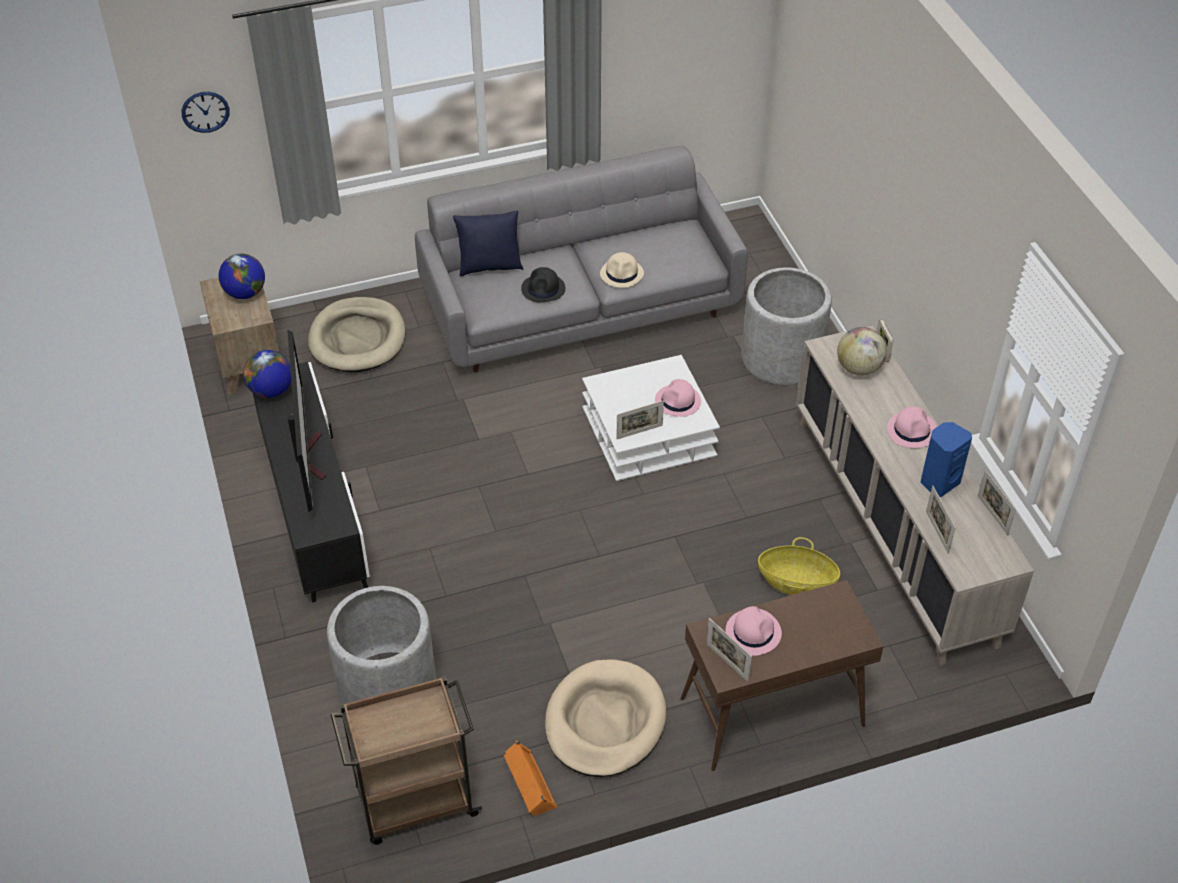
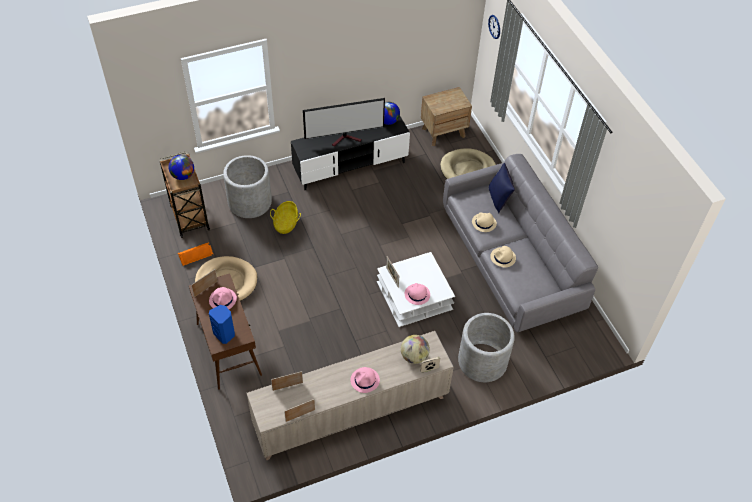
camera: 85 degrees right, 5 degrees up
(245, 293) = (453, 103): globe -> globe (183, 175)
(543, 289) = (483, 223): black hat -> beige hat
(796, 582) = (311, 363): basket -> basket (286, 223)
(938, 482) = (325, 390): blue speaker -> blue speaker (225, 334)

